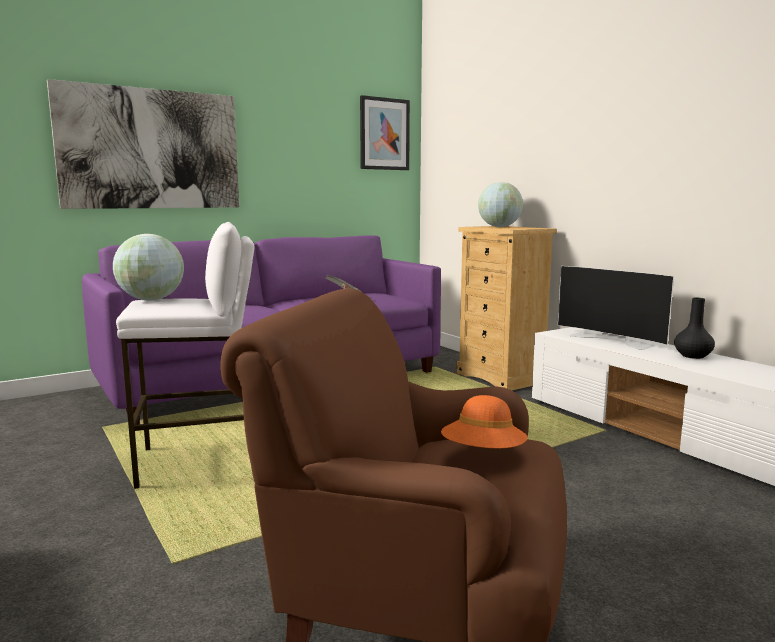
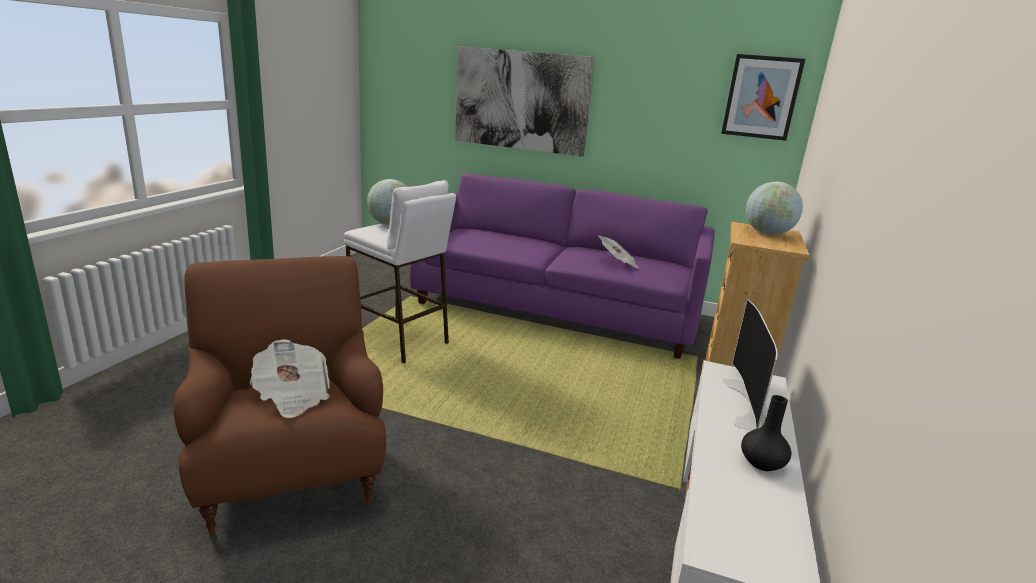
camera: 50 degrees right, 10 degrees up
(483, 454) = (292, 396): orange hat -> newspaper

